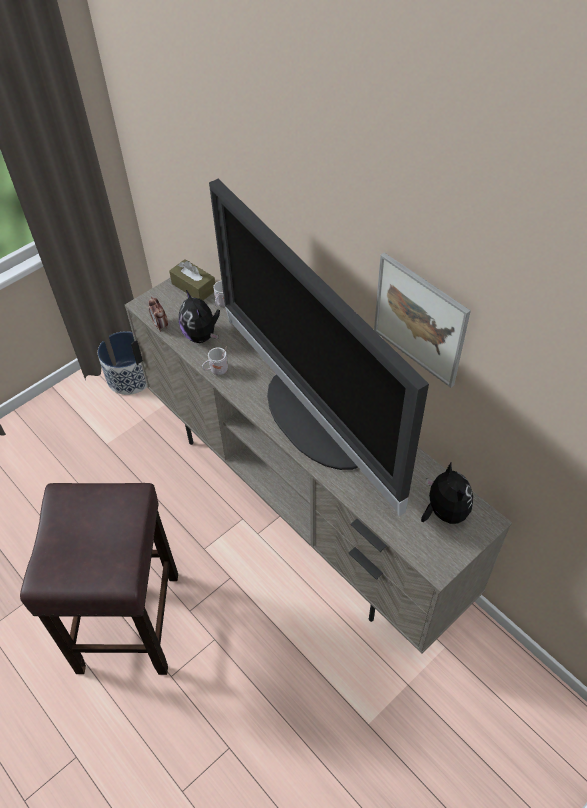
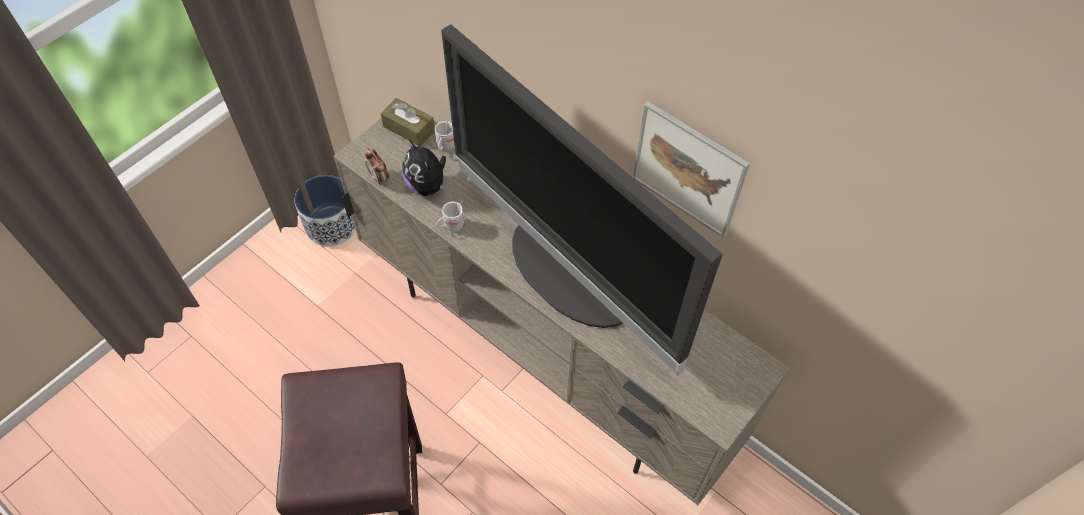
camera: 10 degrees left, 5 degrees up
(444, 511) = (719, 363): plush toy -> none

